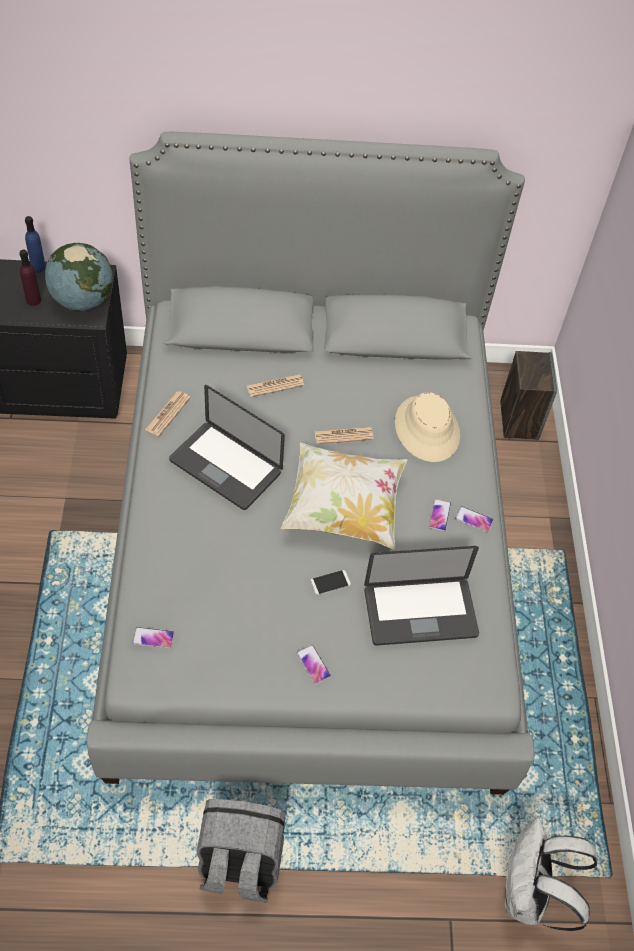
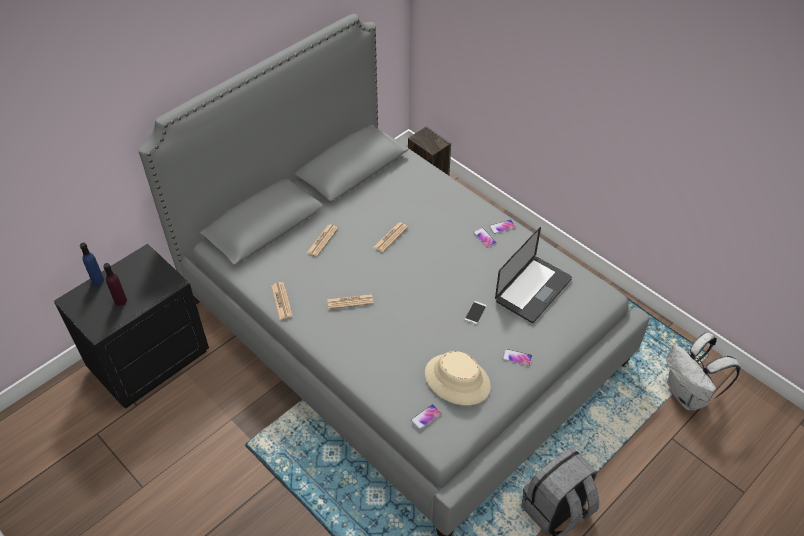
camera: 40 degrees left, 5 degrees down
(82, 300) = (153, 277): globe -> none
(225, 466) = (350, 302): laptop -> newspaper
(343, 509) = (436, 273): pillow -> none
(427, 429) = (427, 202): beige hat -> beige hat (457, 379)

